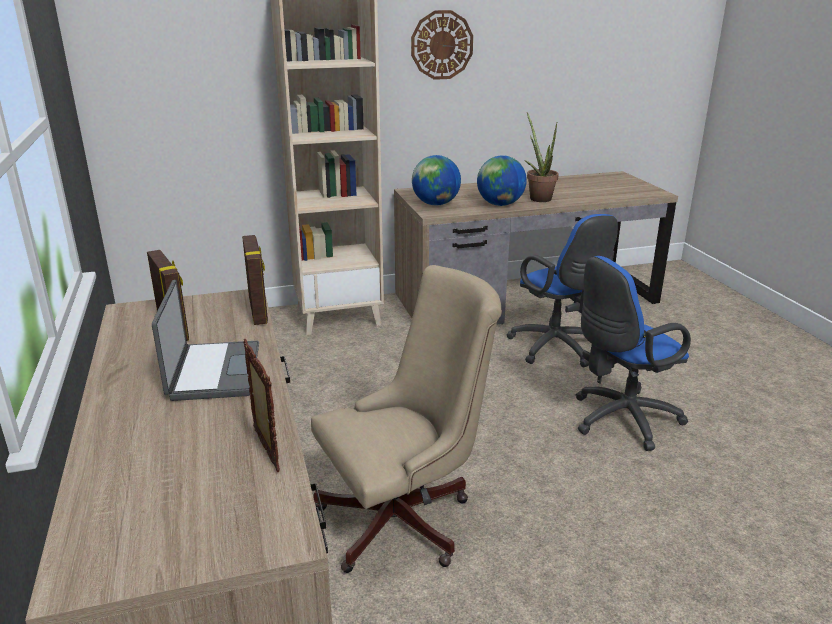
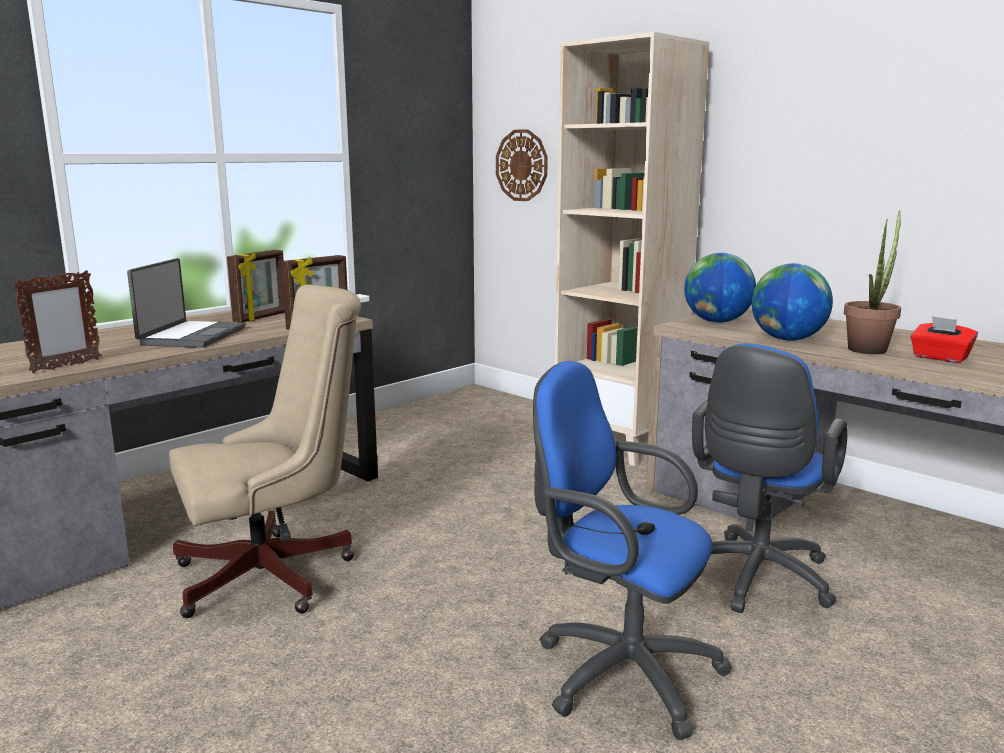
camera: 60 degrees right, 10 degrees down
(213, 372) = (191, 336): laptop -> laptop turned 45 degrees counterclockwise
(405, 519) = (276, 574): beige office chair -> beige office chair turned 60 degrees counterclockwise
(442, 45) = (819, 112): wall clock -> wall clock (521, 165)
(570, 193) = (940, 357): none -> red tissue box

